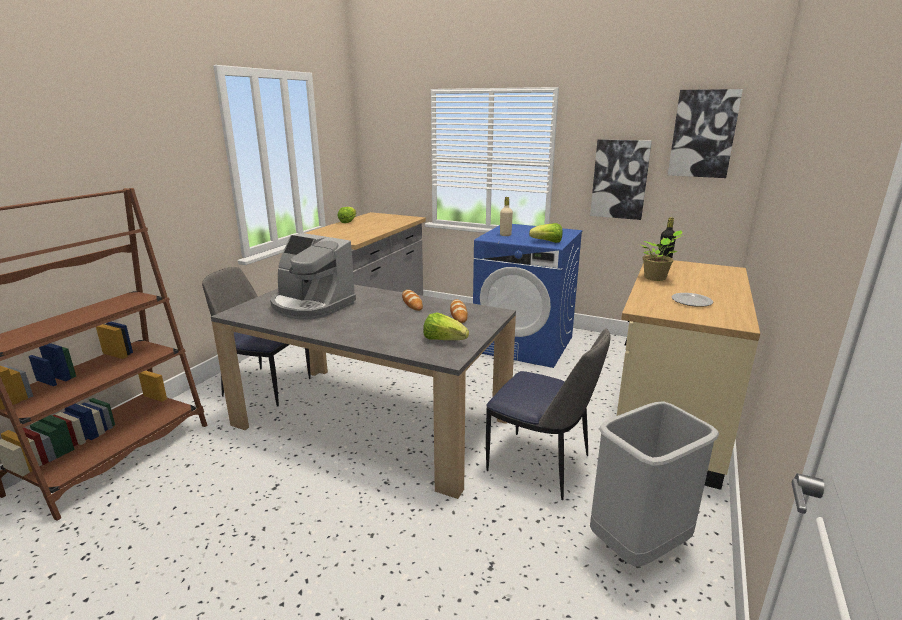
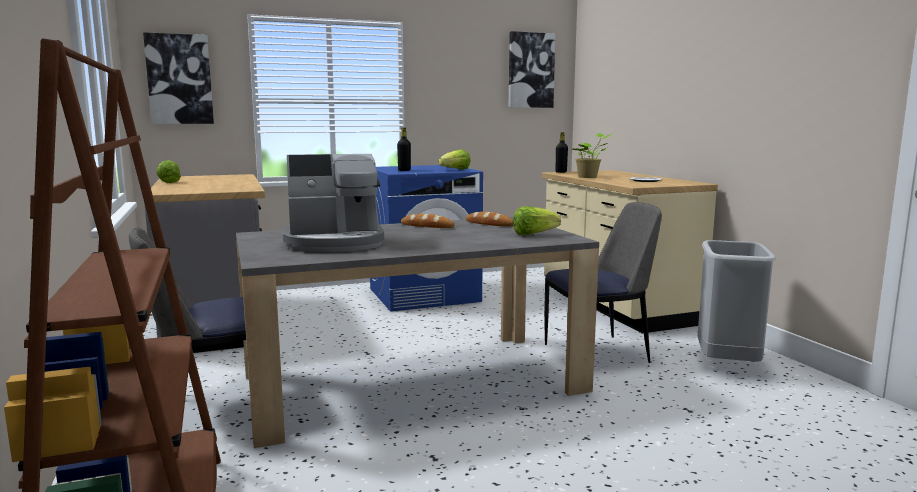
camera: 45 degrees left, 10 degrees down
(505, 235) = (404, 170): beige bottle -> black bottle
(620, 179) = (469, 114): picture -> picture (179, 79)

